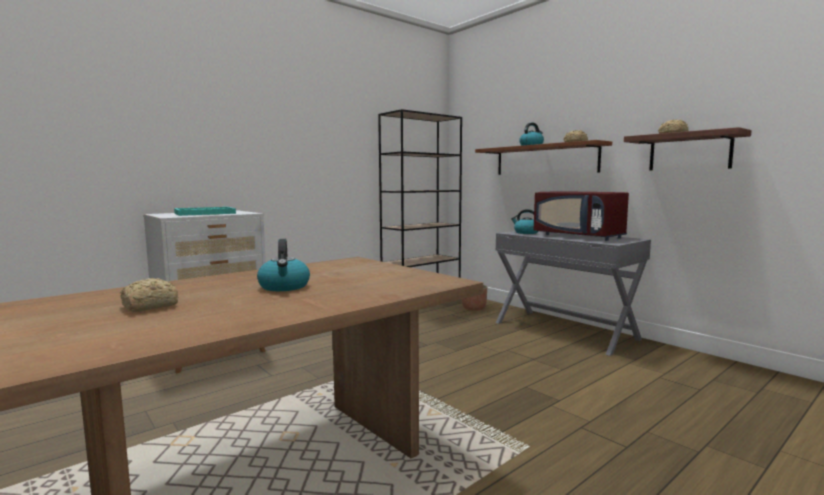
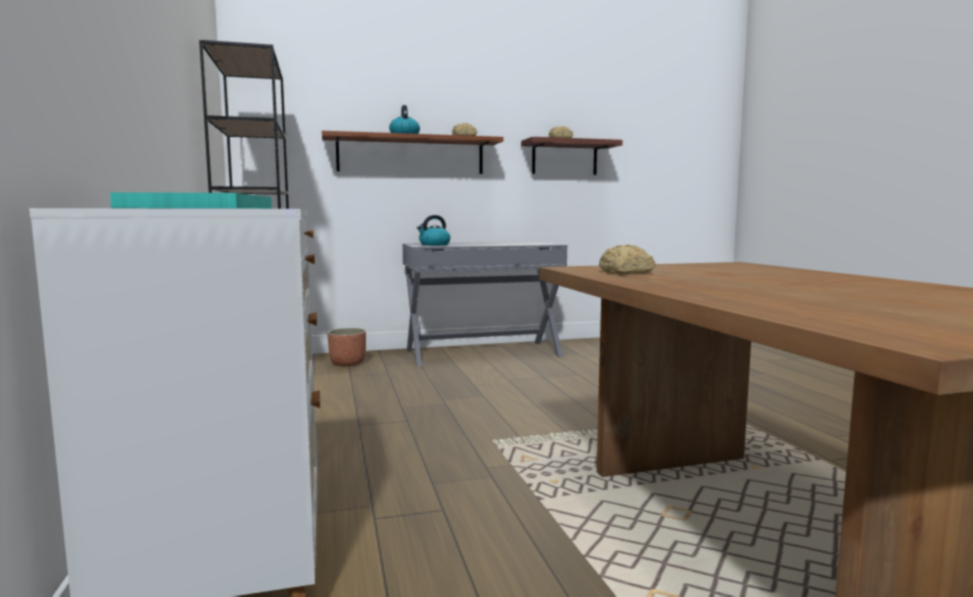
camera: 65 degrees left, 0 degrees up
(148, 306) = (898, 304): bread -> bread (625, 272)
(284, 287) = (759, 281): kettle -> none
(579, 236) = (494, 243): red microwave -> none

